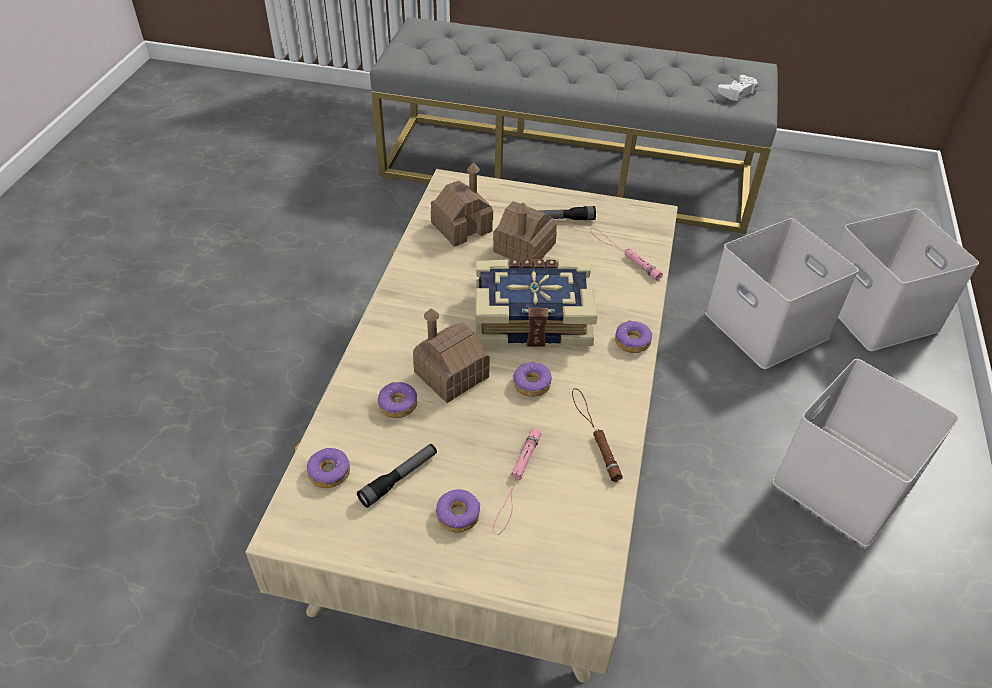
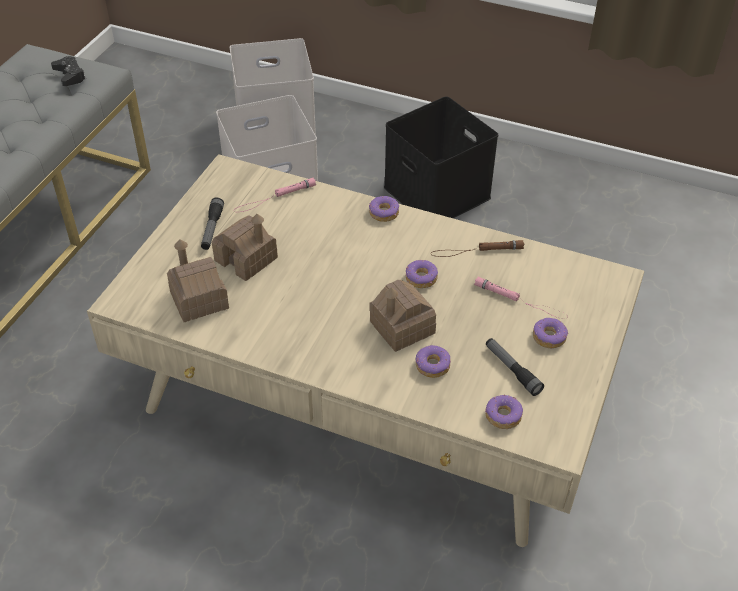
camera: 80 degrees left, 0 degrees up
(532, 316) = (340, 267): book -> none
(737, 92) = (70, 75): white game controller -> black game controller
(845, 485) = (439, 193): white storage box -> black storage box

